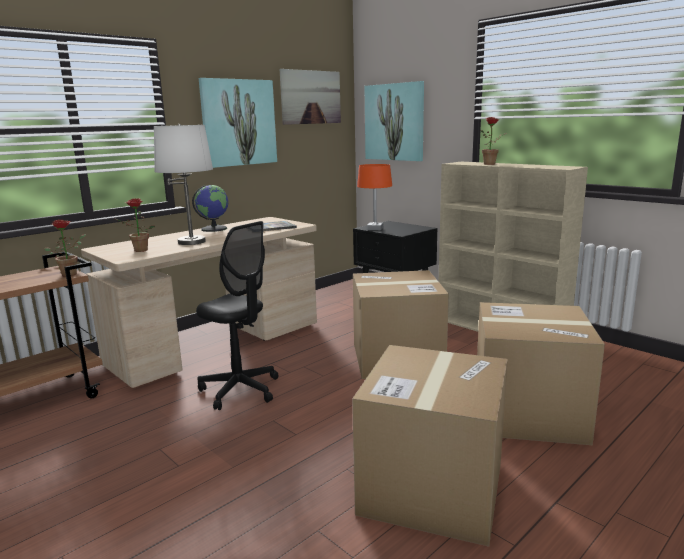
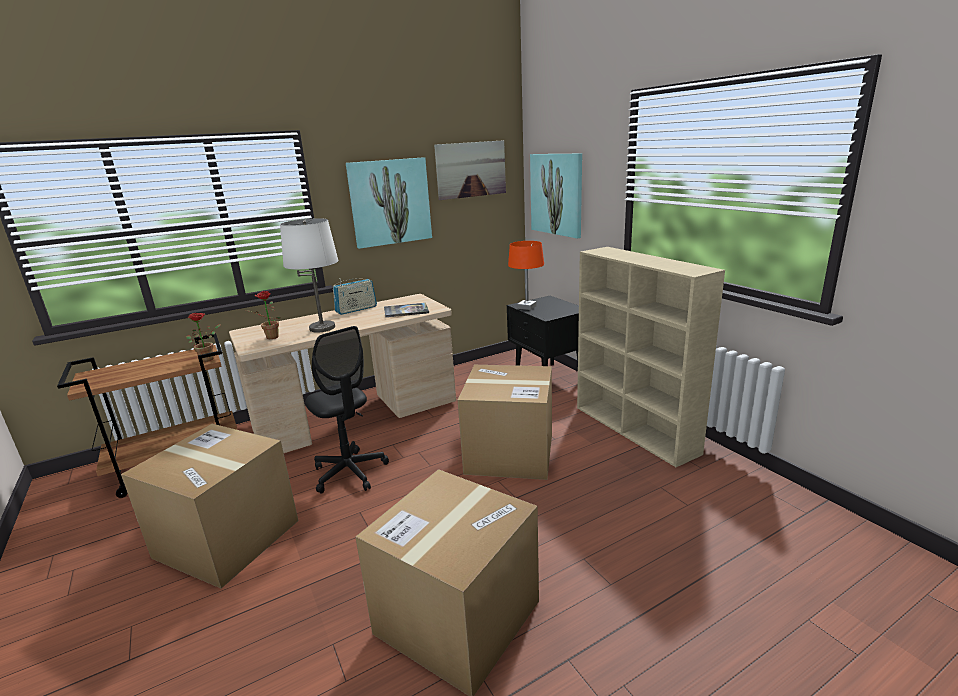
camera: 15 degrees right, 5 degrees up
(214, 229) = (356, 309): globe -> radio
(492, 164) = (628, 256): potted plant -> none
(528, 413) = (603, 541): cardboard box -> cardboard box (227, 538)

